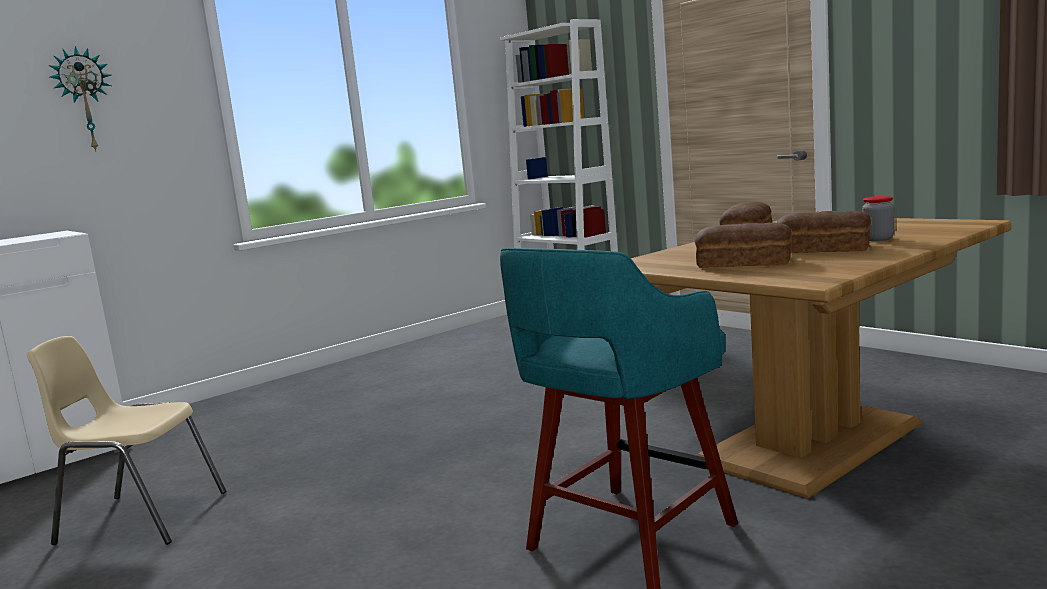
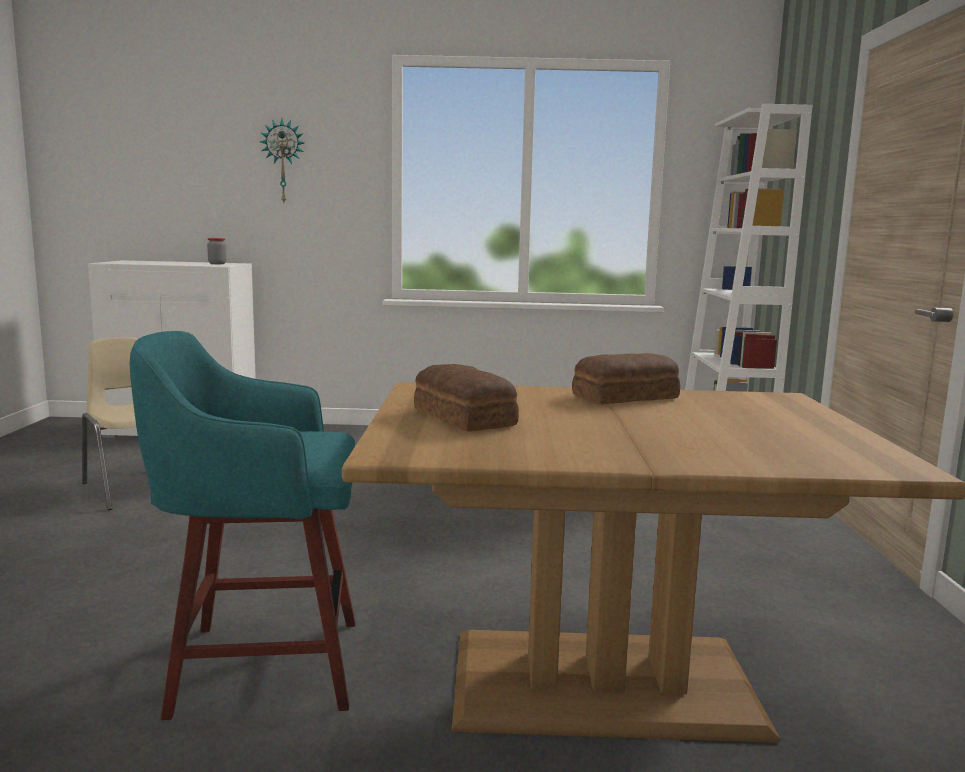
camera: 40 degrees right, 0 degrees up
(824, 249) = (583, 432): bread -> none
(878, 239) = (685, 442): jar -> jar (217, 264)

